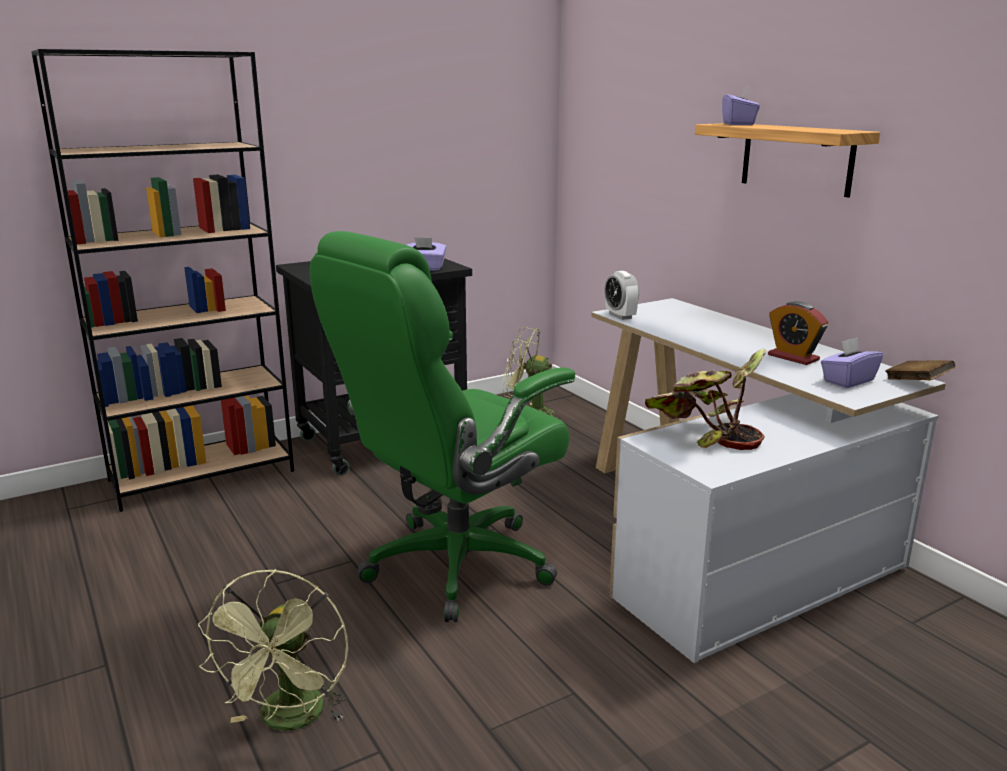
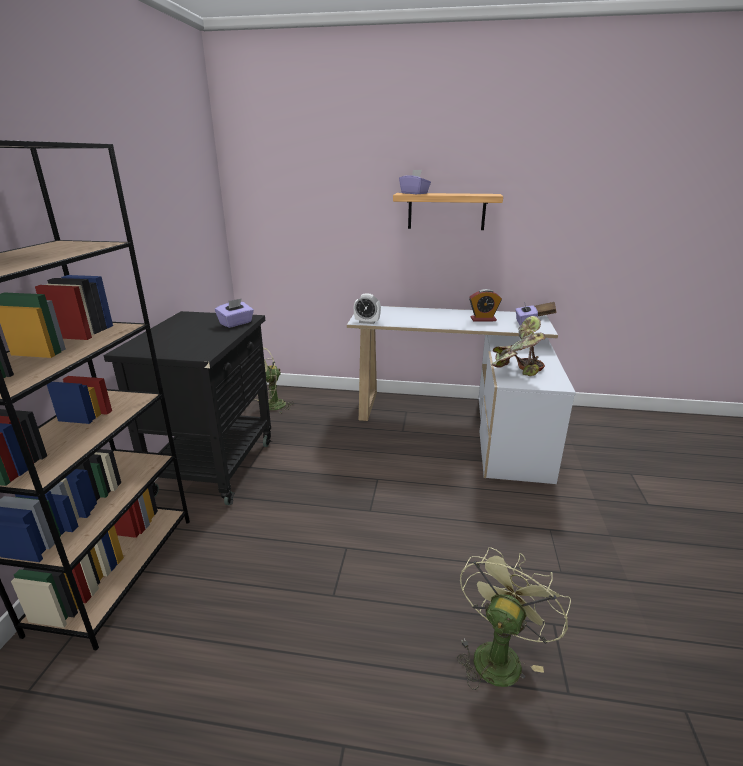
camera: 50 degrees left, 5 degrees up
(290, 721) = (498, 654): green fan -> green fan turned 105 degrees counterclockwise
(454, 566) = (400, 511): green office chair -> none

